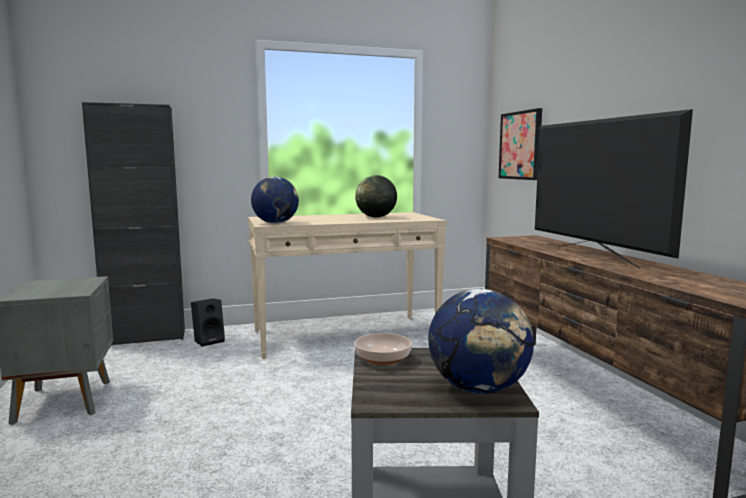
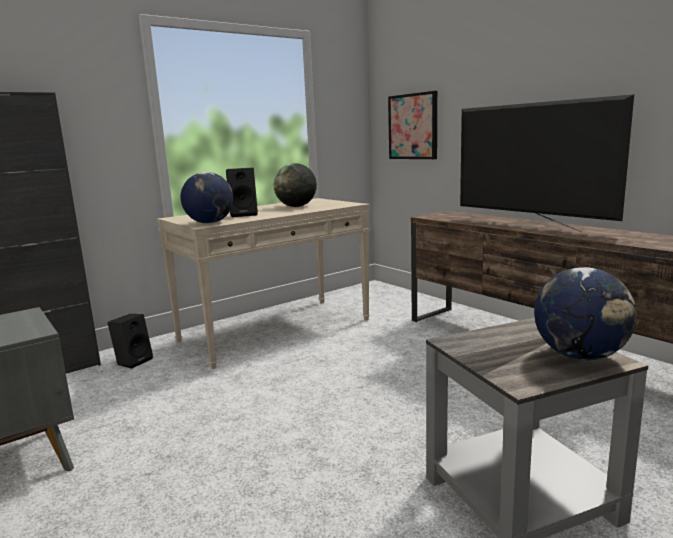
camera: 20 degrees left, 5 degrees up
(318, 219) = (244, 214): none -> black speaker
(381, 359) = (466, 345): bowl -> none

